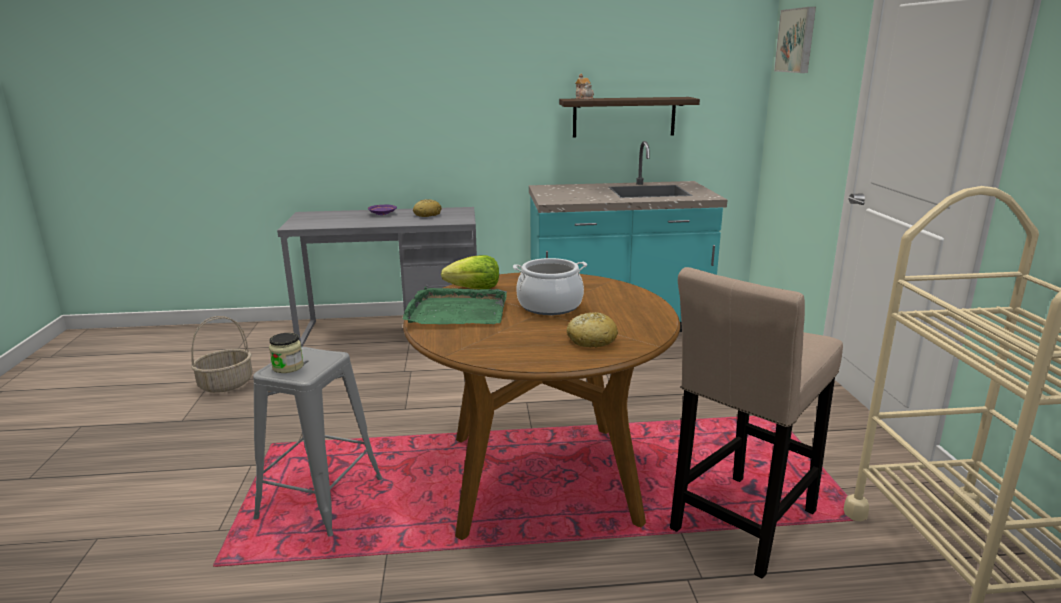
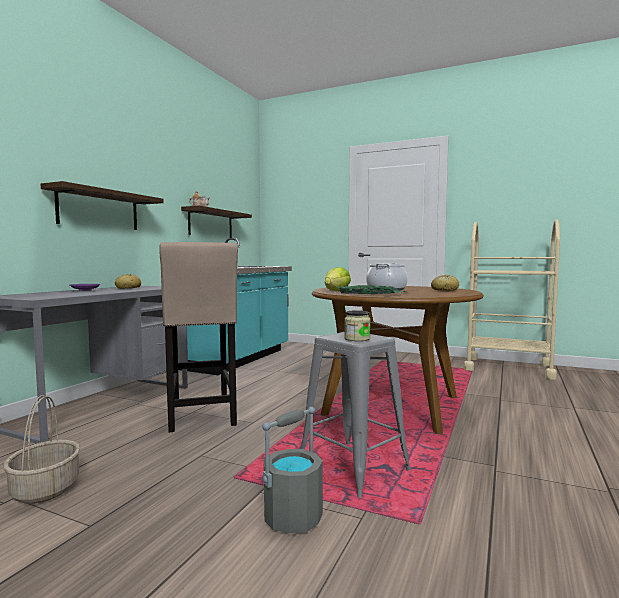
camera: 60 degrees left, 15 degrees down
(211, 494) = (293, 517): none -> grey bucket
(424, 119) = (99, 210): none -> shelf
(740, 526) = (465, 384): beige stool -> beige stool (201, 416)
(797, 40) = (285, 188): picture -> none

